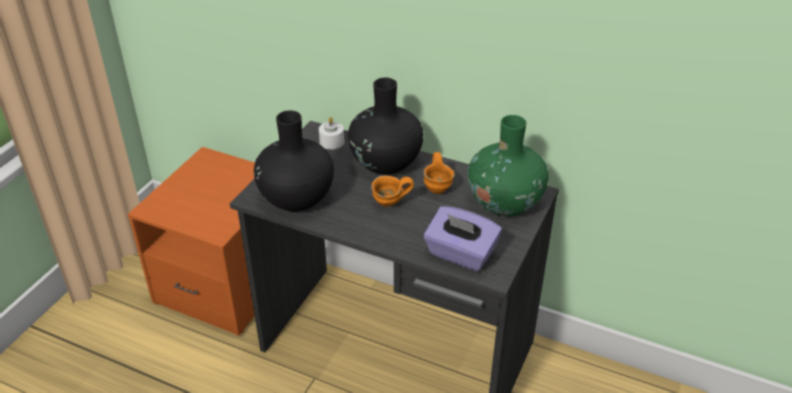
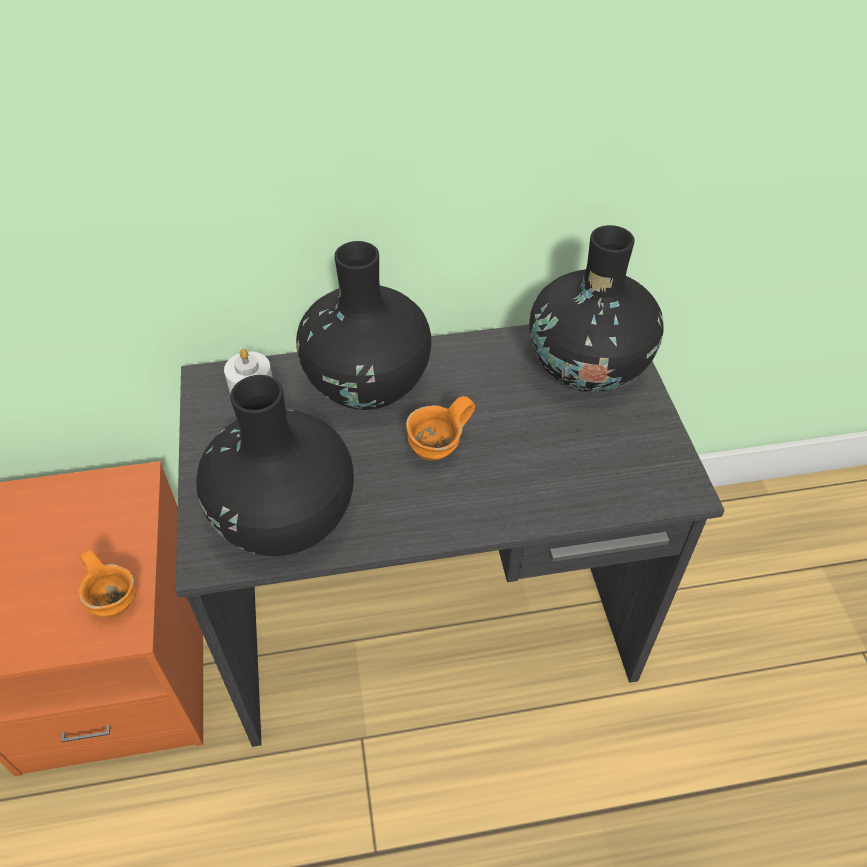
camera: 35 degrees left, 10 degrees up
(439, 188) = (481, 388): orange mug -> orange mug (116, 600)
(460, 254) = (612, 481): purple tissue box -> none
(504, 202) = (587, 367): green vase -> black vase

